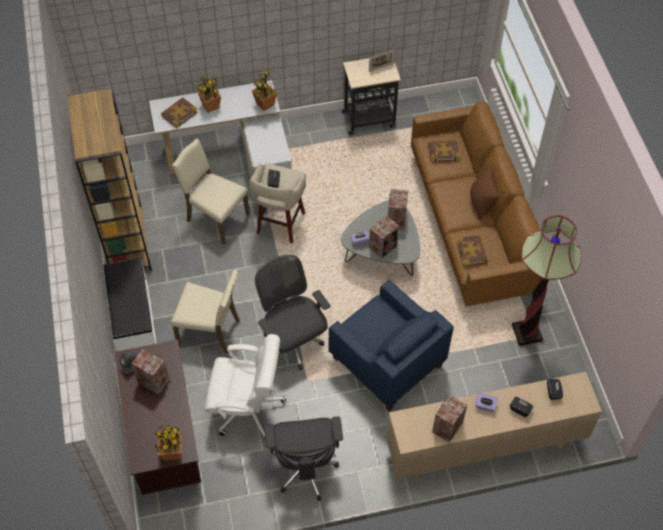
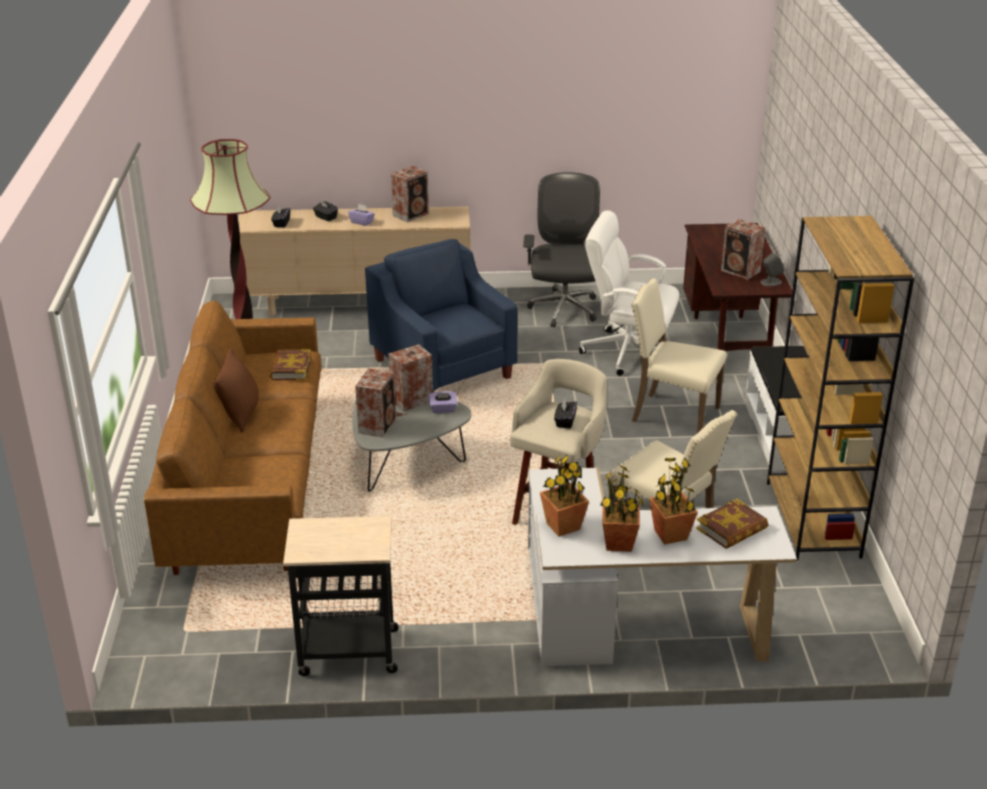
camera: 170 degrees left, 25 degrees down
(172, 453) = (713, 230): potted plant -> potted plant (619, 543)
(292, 341) = (561, 396): office chair -> none
(381, 67) = (316, 541): picture frame -> none
(443, 152) = (259, 478): book -> none

